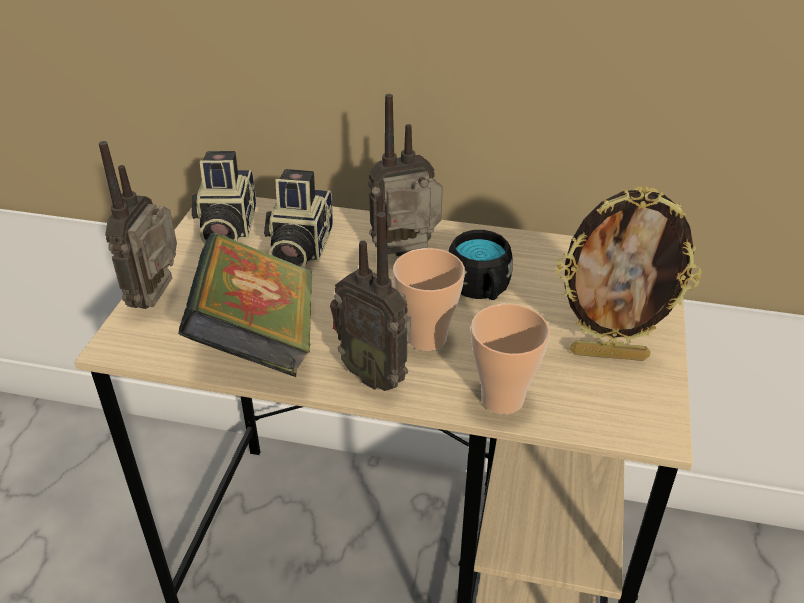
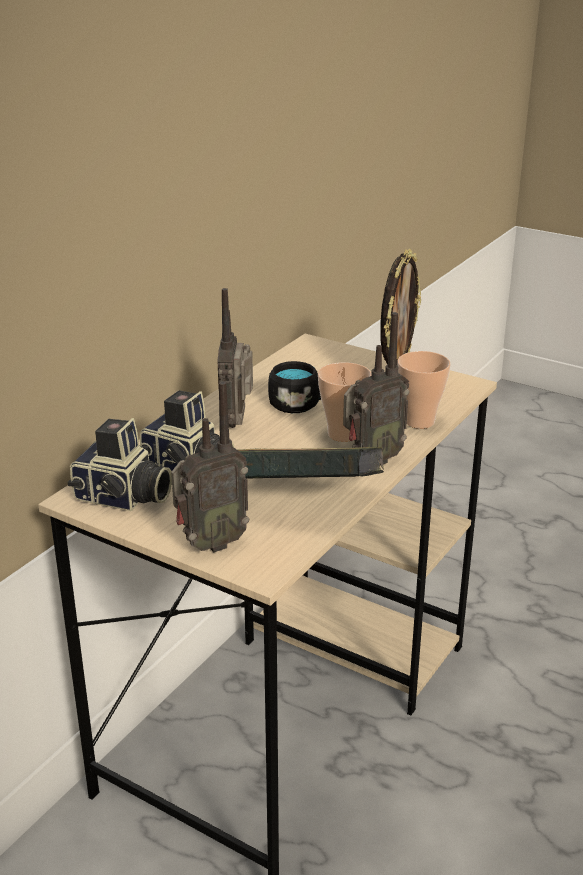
camera: 70 degrees left, 10 degrees down
(159, 299) = (209, 544): radio -> radio turned 60 degrees counterclockwise

